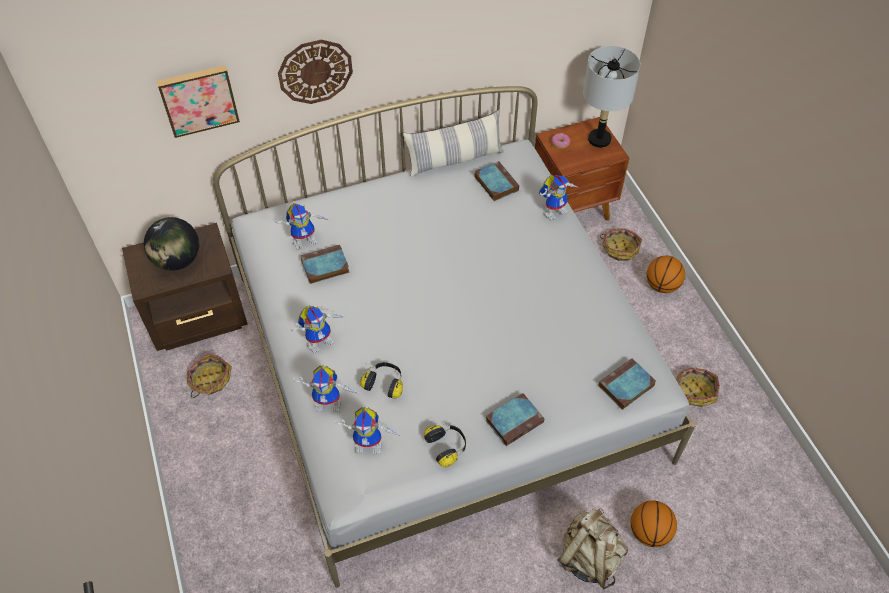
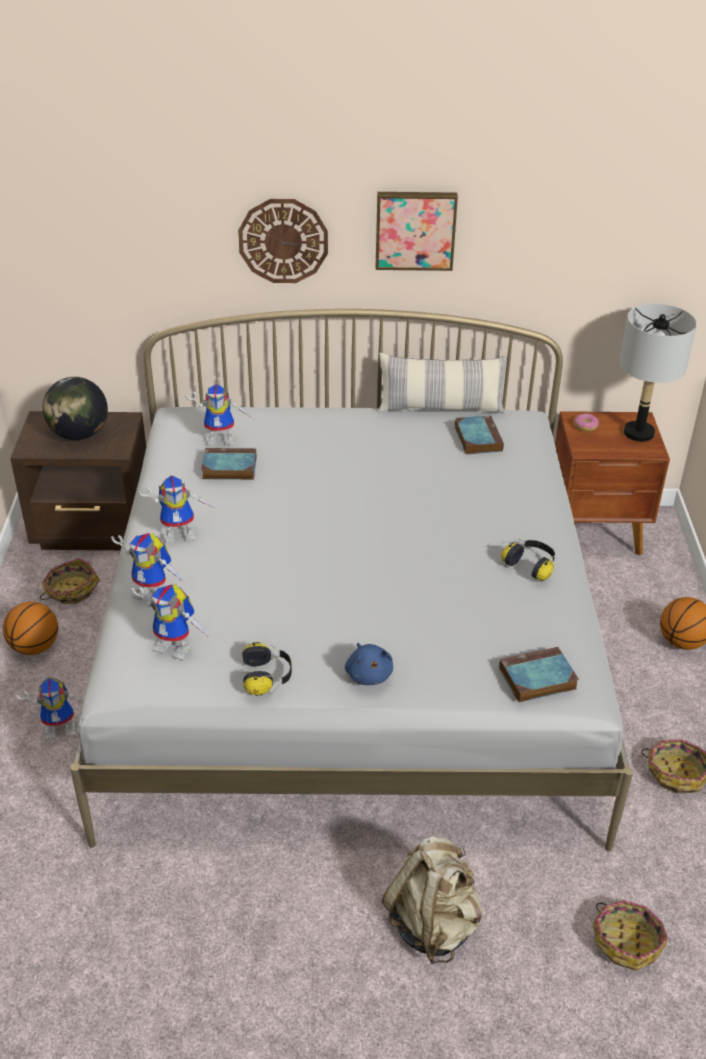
camera: 20 degrees right, 15 degrees down
(198, 99) = (143, 239): picture -> picture (415, 229)
(385, 383) = (230, 593): headphones -> headphones (531, 566)
(515, 420) = (368, 674): book -> blue plush toy
(555, 210) = (538, 480): toy robot -> toy robot (63, 728)
(620, 248) = (641, 588): basket -> basket (626, 941)
(649, 532) = (534, 921): basketball -> basketball (35, 647)

